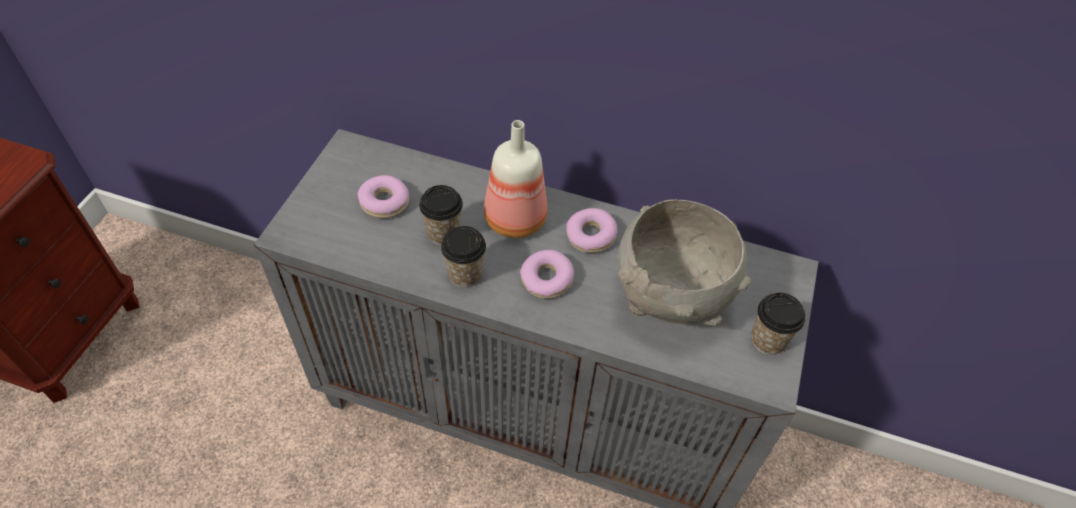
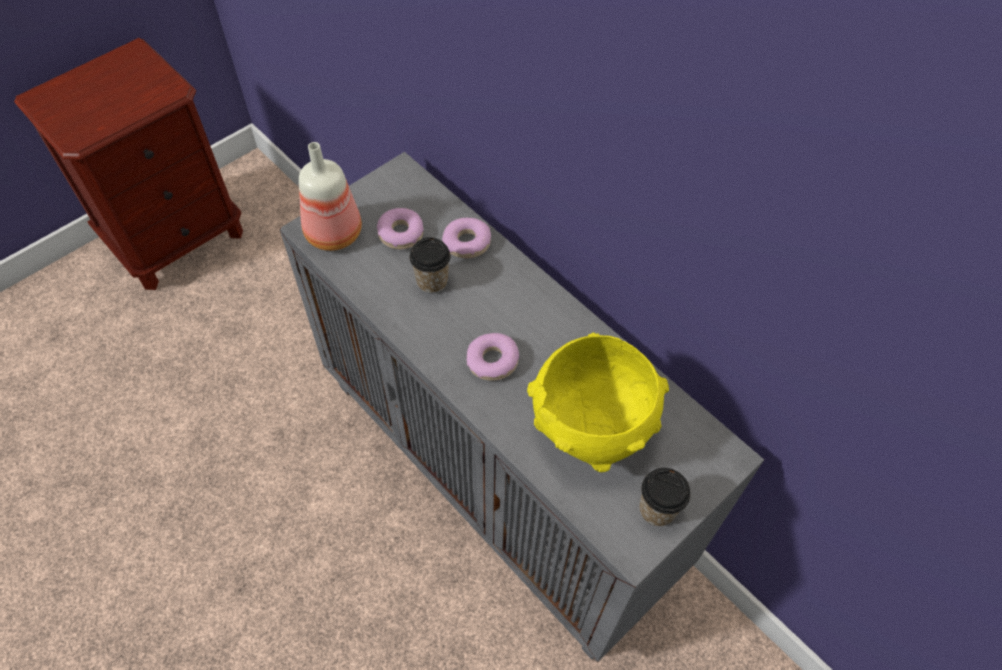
camera: 30 degrees right, 5 degrees up
(465, 274) = (427, 326): cup -> none
(514, 221) = (499, 296): bottle -> bottle (332, 234)
(590, 236) = (557, 339): donut -> donut (467, 243)
(670, 299) = (590, 429): grey bowl -> yellow bowl

